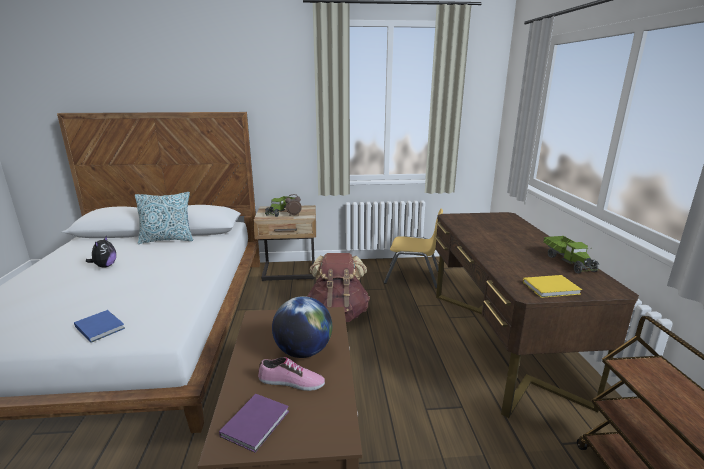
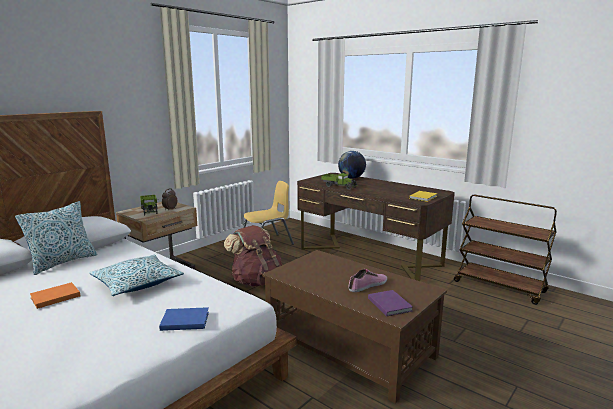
camera: 45 degrees left, 5 degrees down
(105, 266) = (54, 297): plush toy -> orange book
(155, 276) = (137, 283): none -> pillow
(303, 351) = (344, 274): globe -> globe (351, 178)
(568, 261) = (406, 186): toy truck -> toy truck (339, 186)

